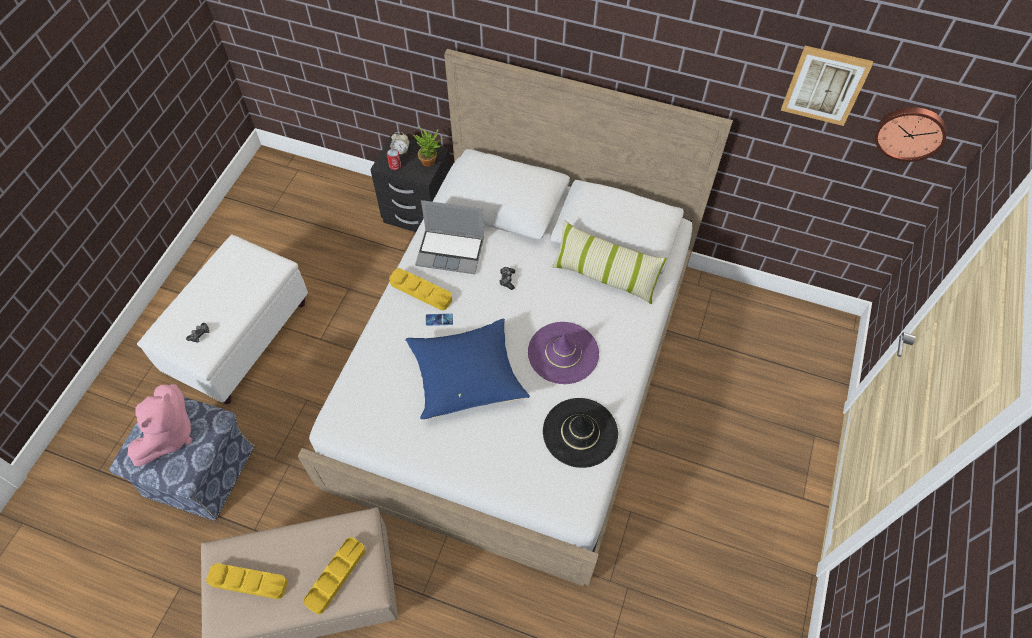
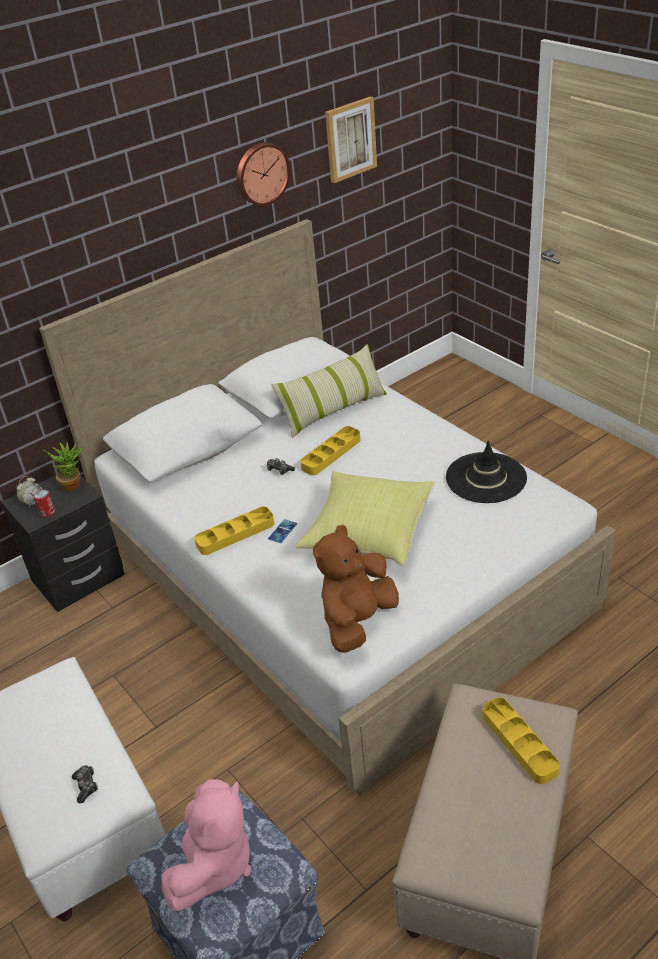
camera: 55 degrees left, 20 degrees down
(169, 435) = (214, 864): pink plush toy -> pink plush toy turned 60 degrees clockwise
(248, 582) = (480, 836): yellow tray -> yellow tray (331, 454)
(370, 416) = (357, 621): none -> brown plush toy
(451, 251) = (208, 497): laptop -> none
(467, 377) = (368, 532): blue pillow -> yellow pillow
(563, 353) = (393, 461): purple hat -> none
(910, 132) = (413, 144): wall clock -> wall clock (261, 173)

